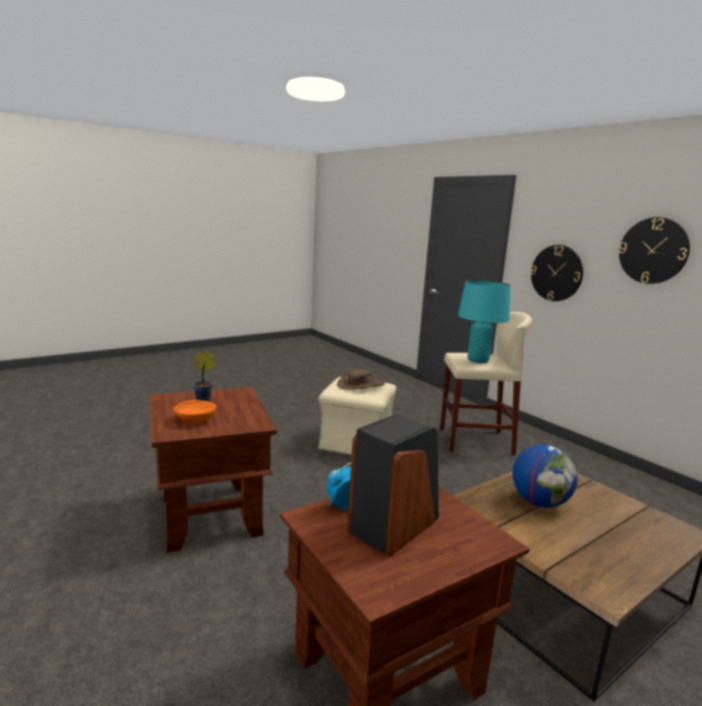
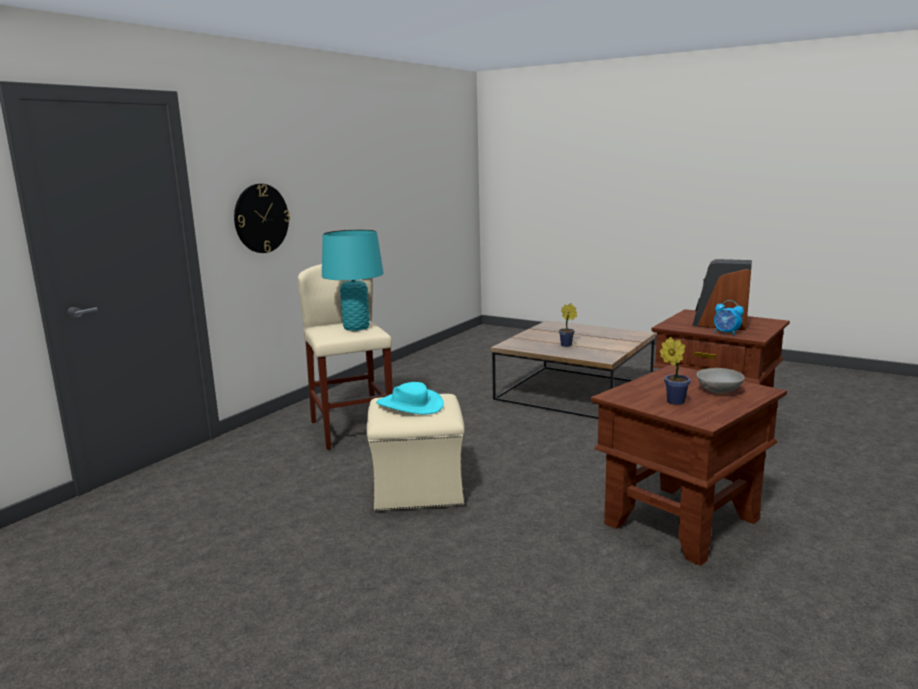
camera: 110 degrees left, 0 degrees up
(195, 420) = (719, 391): orange bowl -> grey bowl
(361, 385) = (410, 405): brown hat -> turquoise hat
(539, 502) = (567, 345): globe -> potted plant
(653, 250) = (331, 175): wall clock -> none

